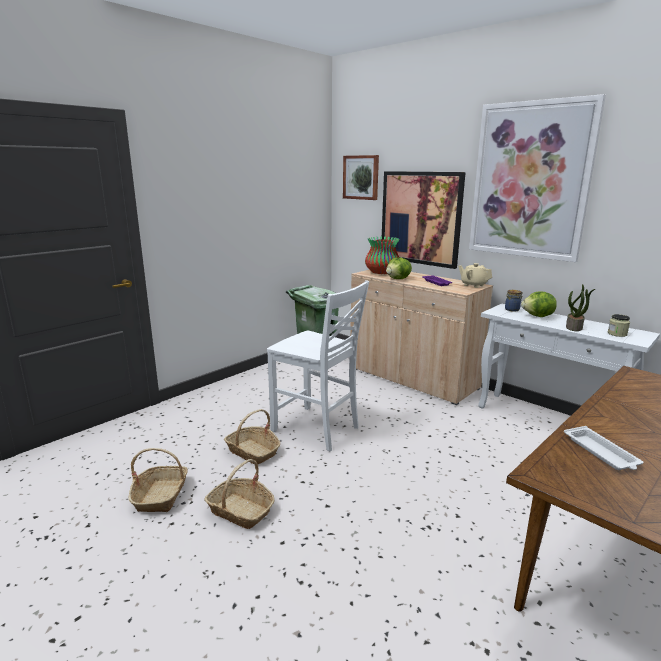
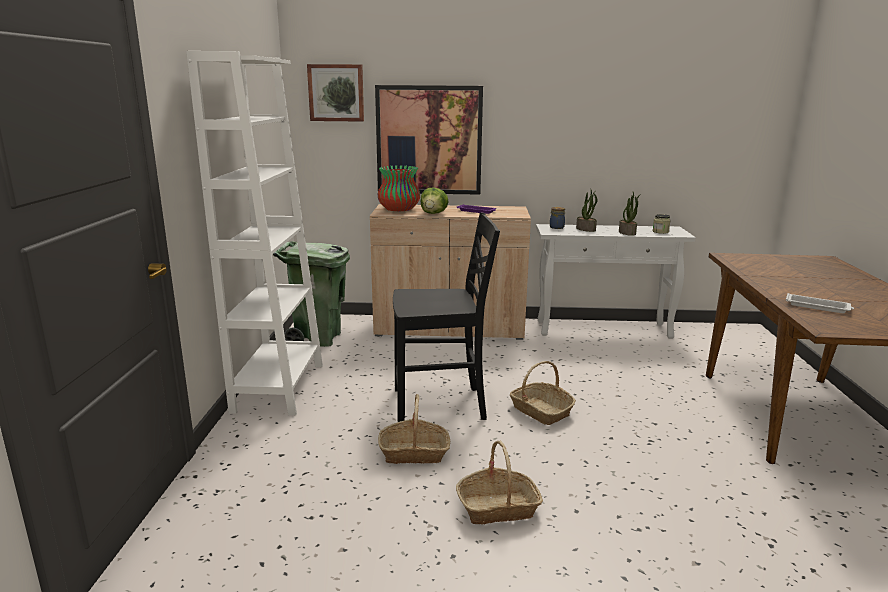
camera: 40 degrees left, 0 degrees up
(161, 495) = (392, 540): basket -> basket (540, 411)
(248, 382) = (279, 387): none -> white bookcase
(317, 429) = (441, 405): white chair -> black chair
(473, 285) = (512, 209): beige teapot -> none
(530, 181) = (555, 95): picture -> none
(538, 316) = (586, 229): lettuce -> potted plant

